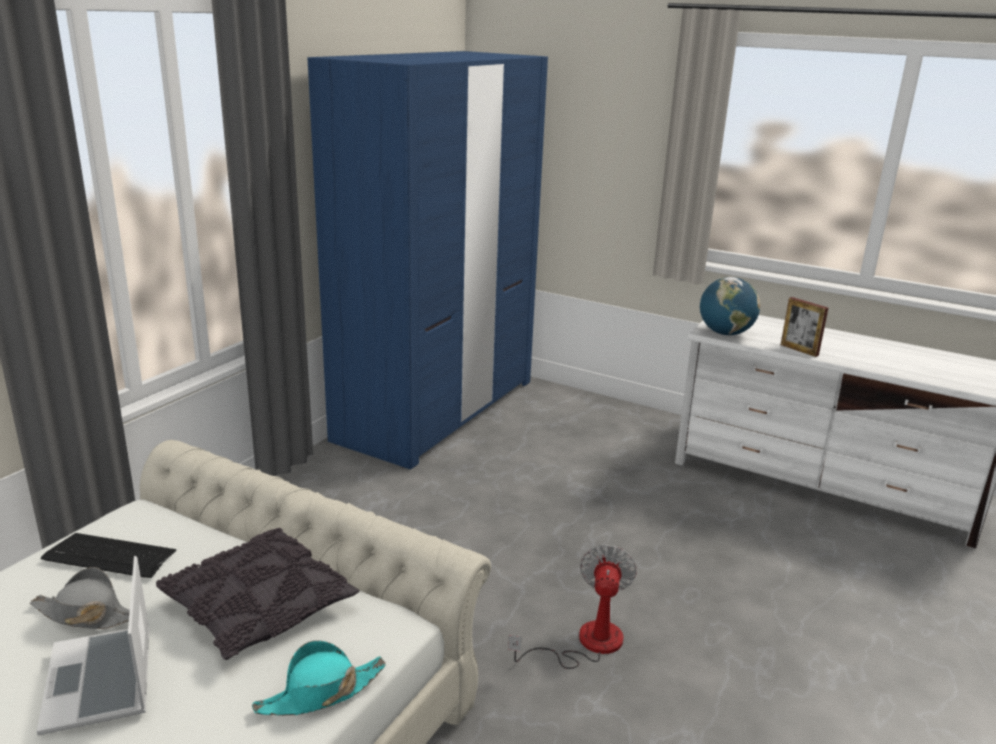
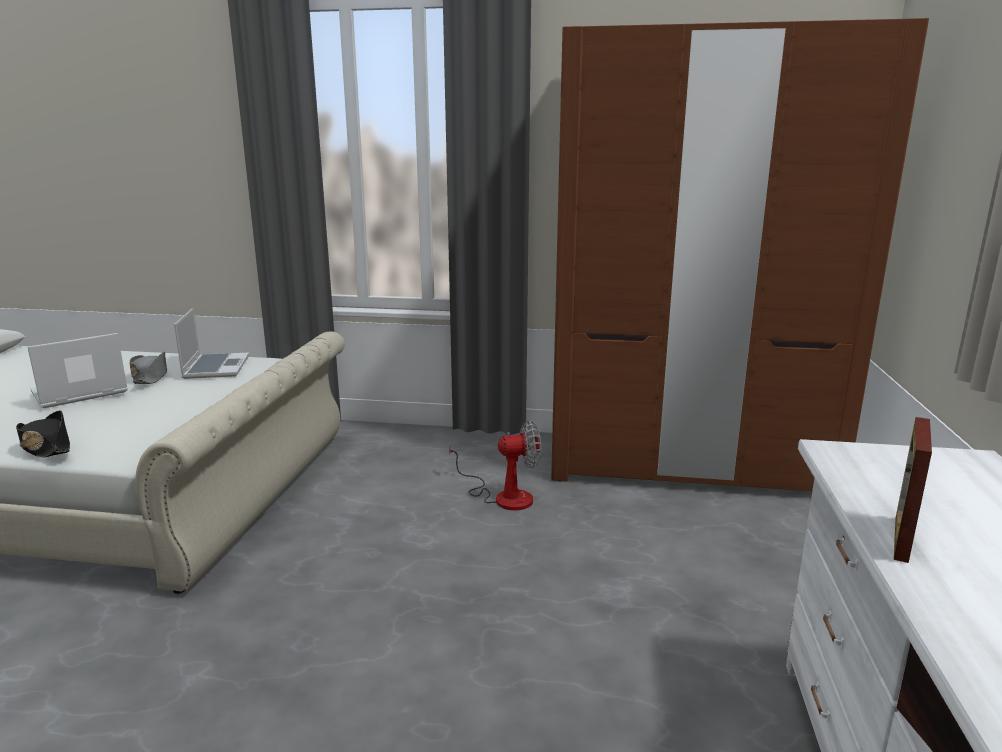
camera: 70 degrees right, 5 degrees down
(110, 557) = (215, 367): keyboard -> laptop
(258, 607) = (156, 412): black pillow -> none
(321, 693) = (46, 447): turquoise hat -> black hat
(437, 410) = (688, 466): blue wardrobe -> brown wardrobe
(586, 643) = (298, 650): fan -> fan (503, 496)
(725, 333) = (856, 465): globe -> none

